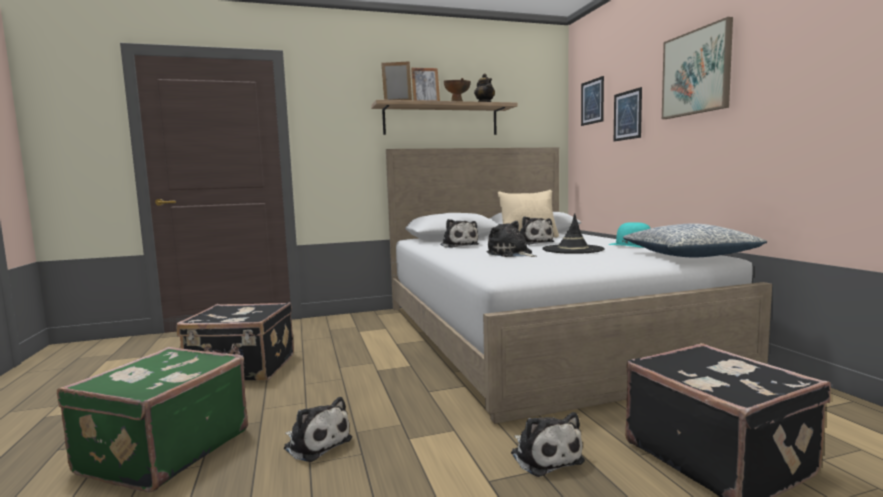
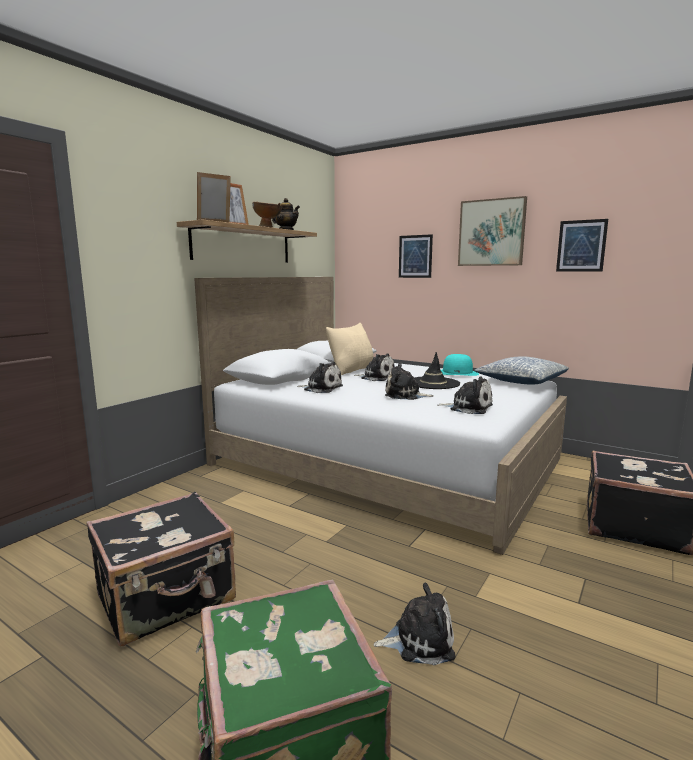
camera: 40 degrees left, 5 degrees up
(544, 456) = (570, 566): plush toy -> plush toy (468, 408)
(592, 102) = (370, 237): picture -> picture (581, 246)

